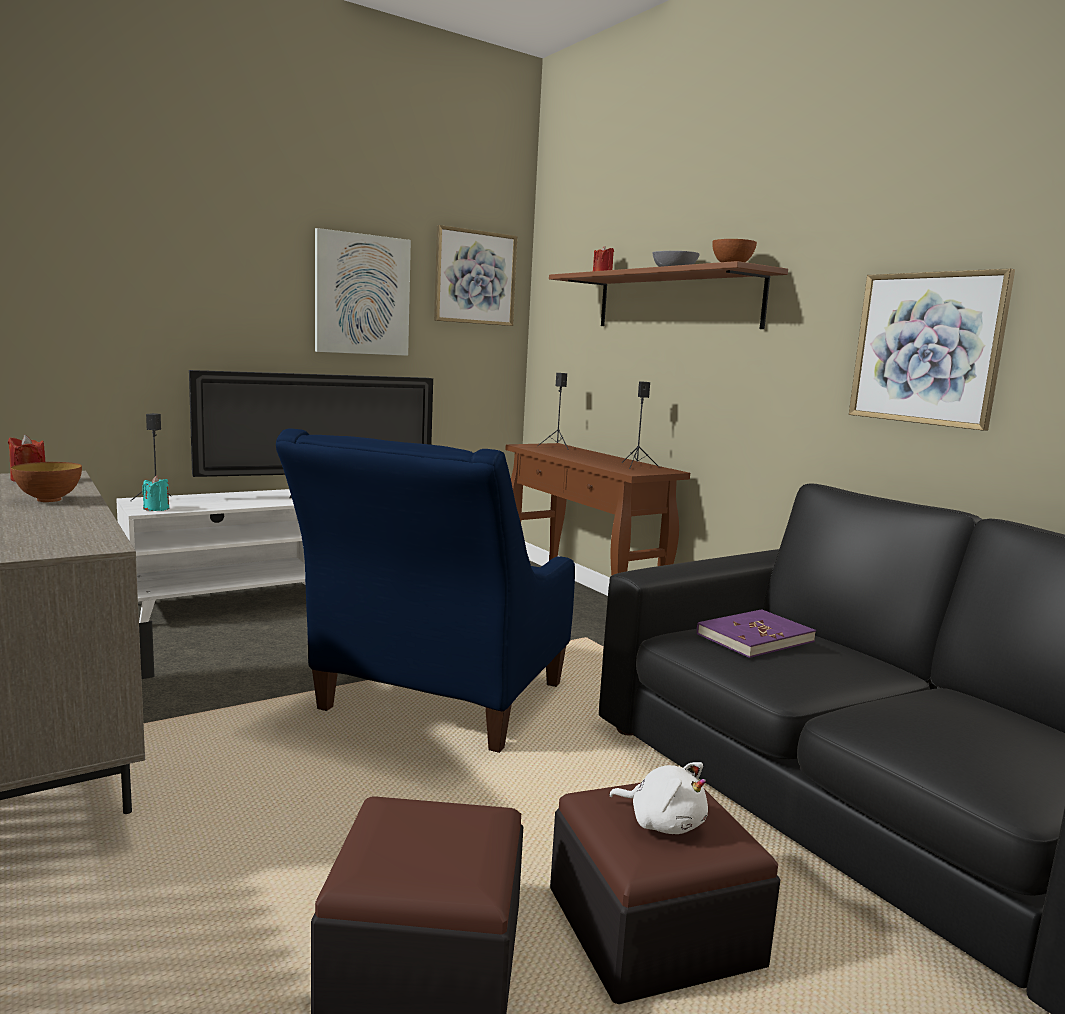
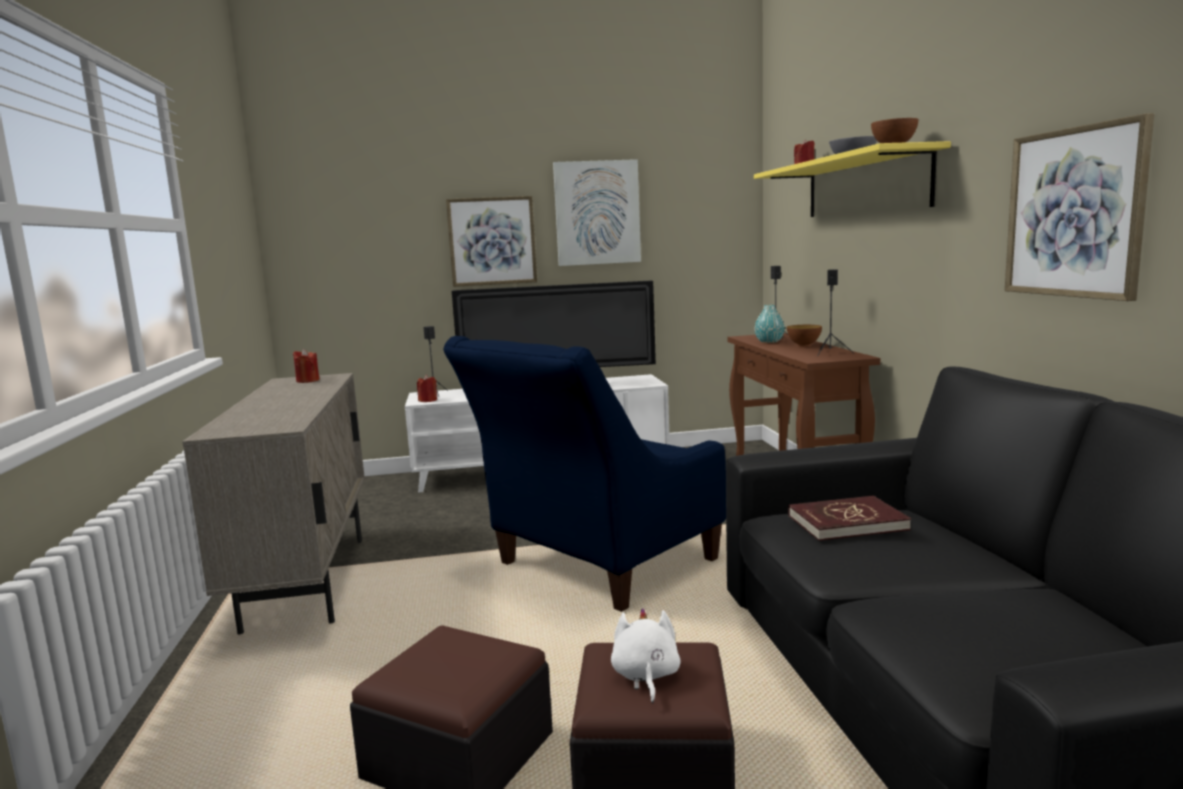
camera: 25 degrees right, 0 degrees up
(49, 500) = (300, 395): bowl -> bowl (804, 345)
(156, 509) = (428, 400): turquoise candle -> red candle
(475, 277) = (703, 184): picture -> picture (492, 241)
(558, 452) = (769, 341): none -> turquoise vase
(663, 822) = (645, 676): white plush toy -> white plush toy turned 150 degrees counterclockwise
(676, 301) = (864, 186): brown shelf -> yellow shelf
(754, 638) = (847, 522): purple book -> red book

